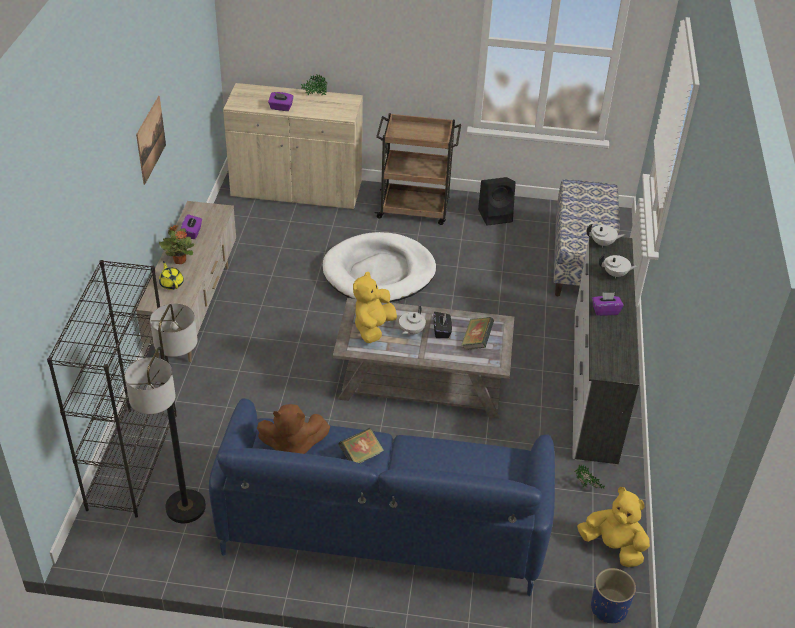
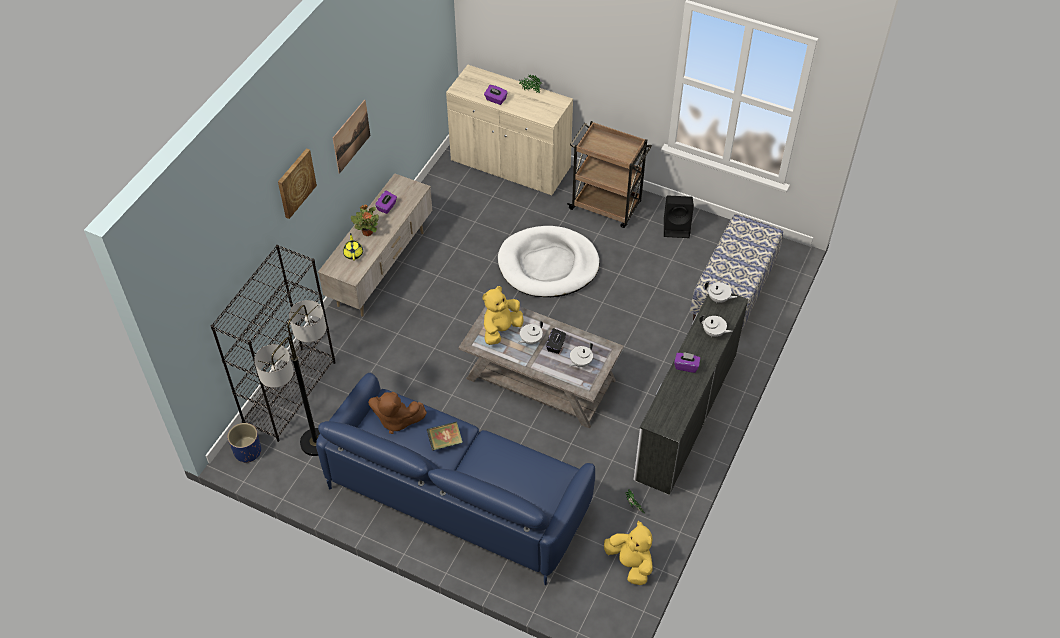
camera: 20 degrees right, 10 degrees up
(109, 183) = (295, 183): none -> picture
(476, 341) = (580, 362): book -> white teapot
(608, 608) = (602, 612): blue planter -> blue planter (247, 451)

